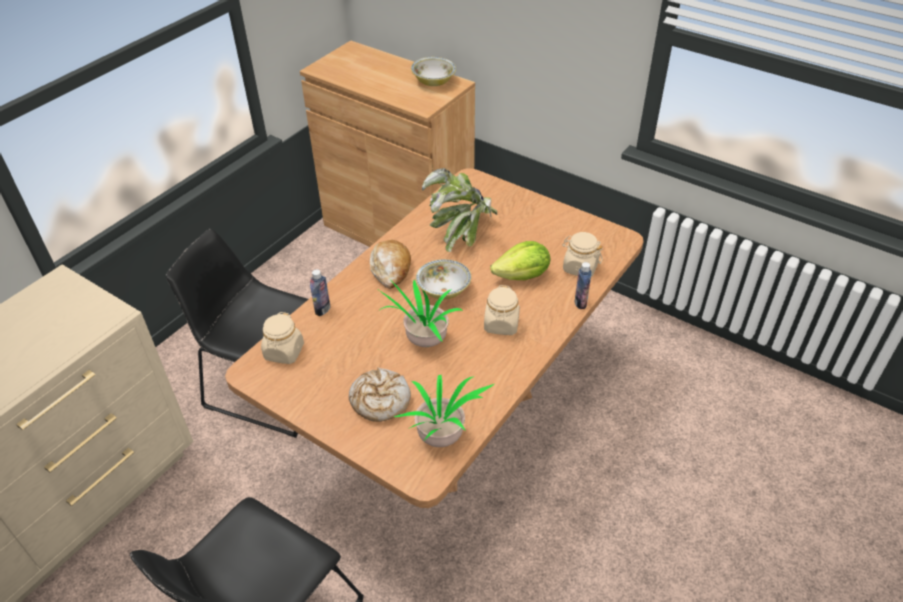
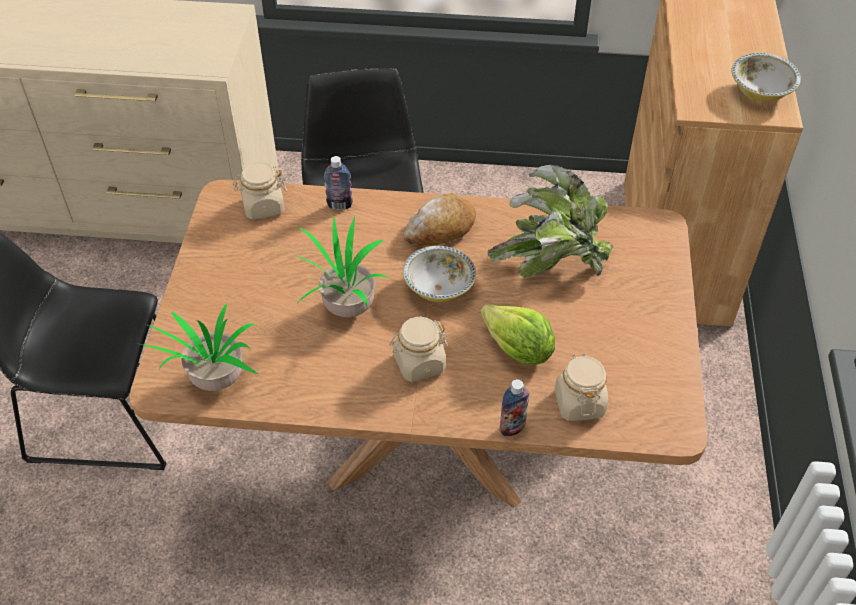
camera: 60 degrees right, 5 degrees up
(379, 400) = (240, 308): bread -> none

